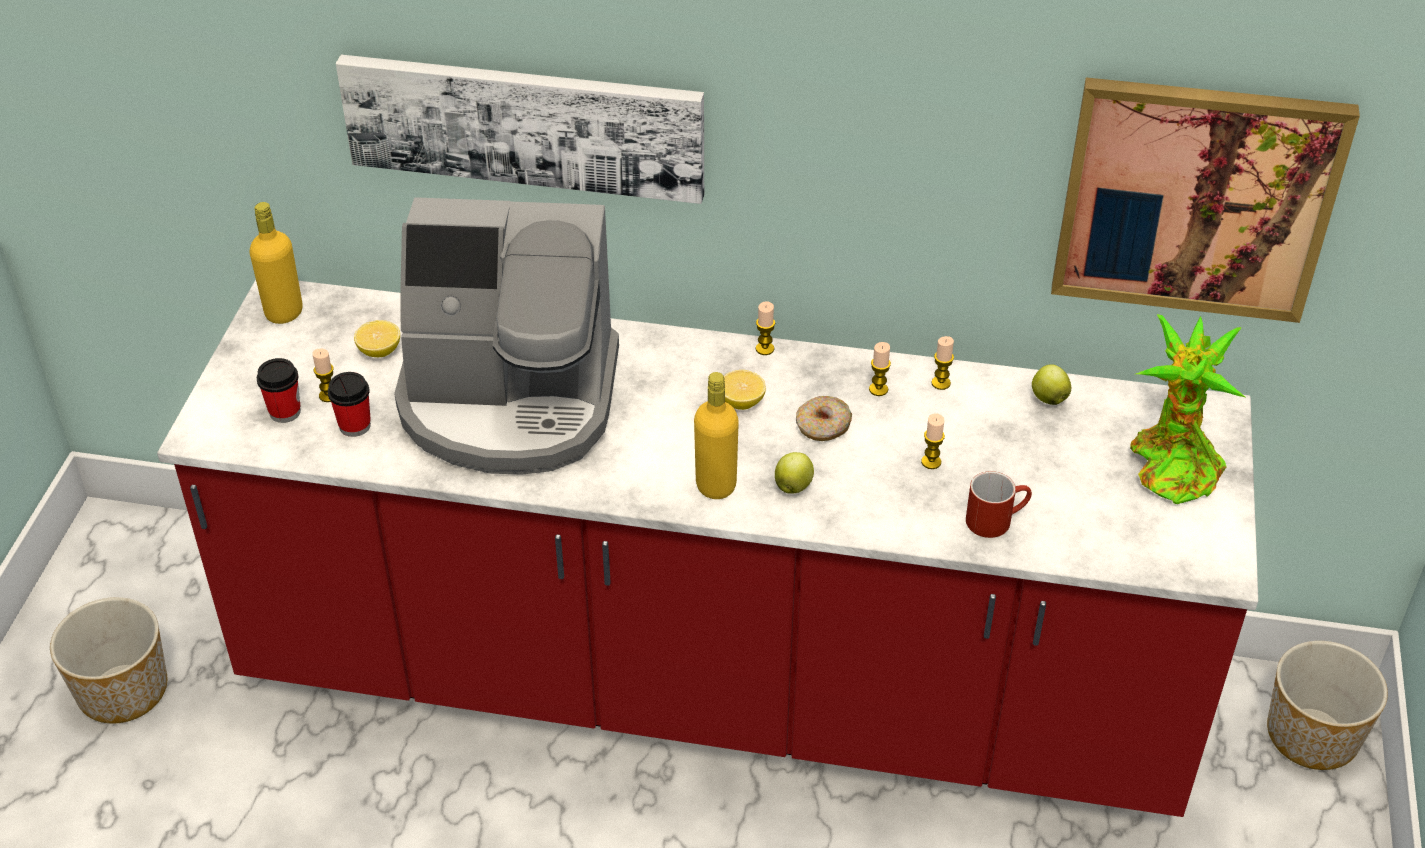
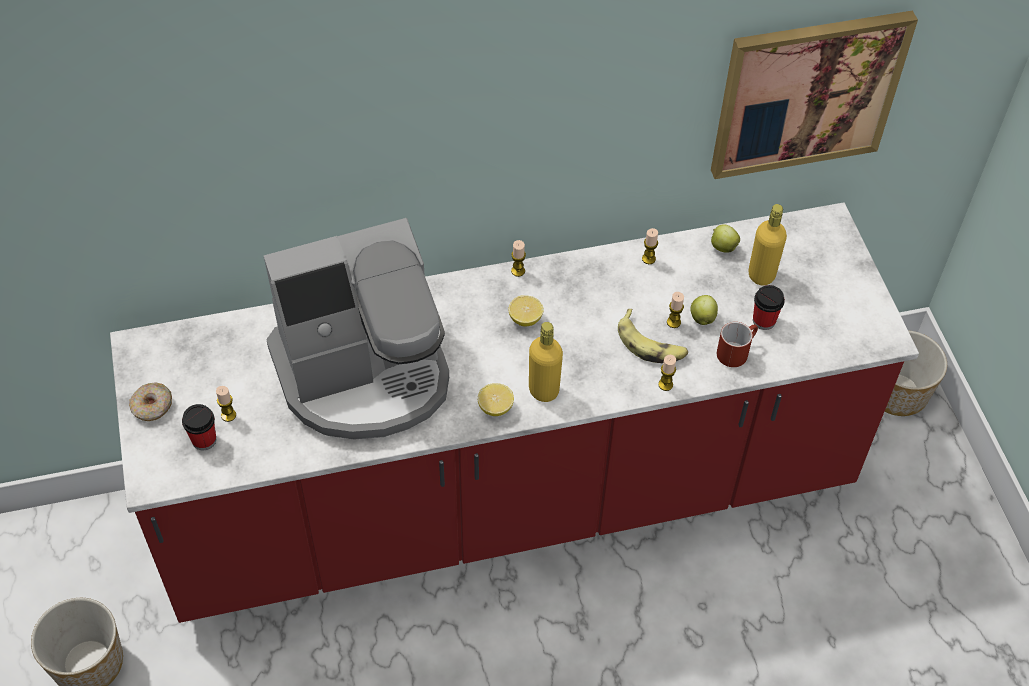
camera: 25 degrees left, 10 degrees up
(284, 312) = (151, 357): yellow bottle -> yellow bottle (761, 275)
(355, 426) = (263, 433): cup -> cup (764, 321)
(379, 351) = (244, 365): lemon -> lemon (495, 407)
(524, 124) = (321, 172): picture -> none
(793, 486) = (595, 372): apple -> apple (702, 317)
(823, 427) = (590, 319): donut -> donut (152, 407)
(878, 389) = (610, 277): candle -> candle (665, 384)
(886, 477) = (651, 344): none -> banana
(1171, 464) = (822, 271): potted plant -> none

